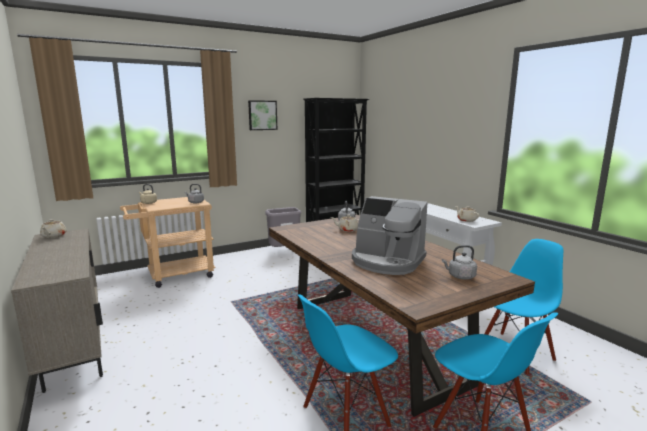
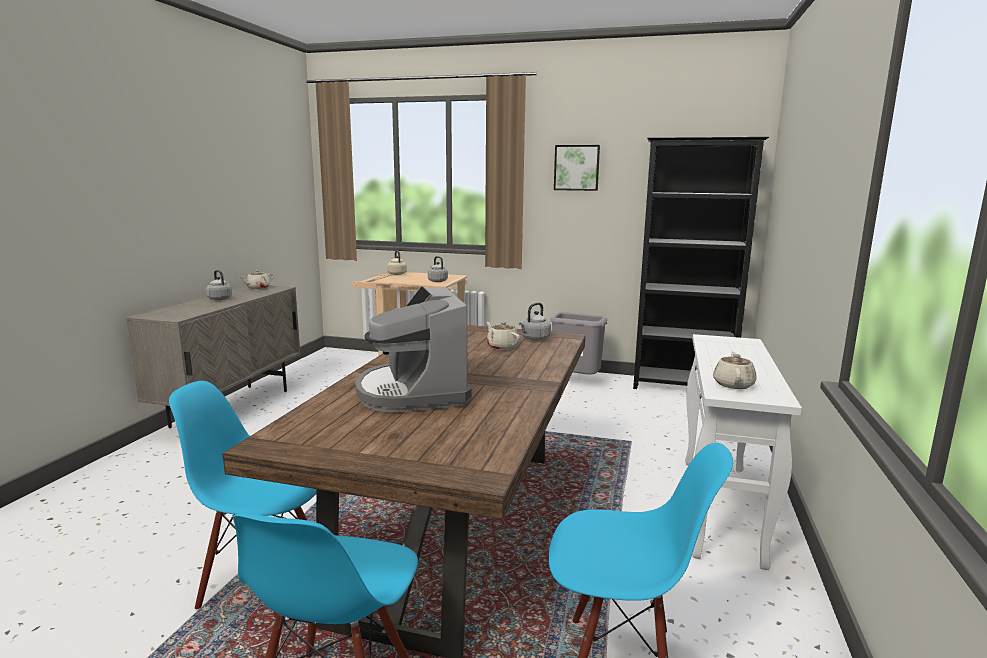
camera: 45 degrees right, 0 degrees up
(460, 276) = (427, 441): grey kettle -> grey kettle (219, 298)

